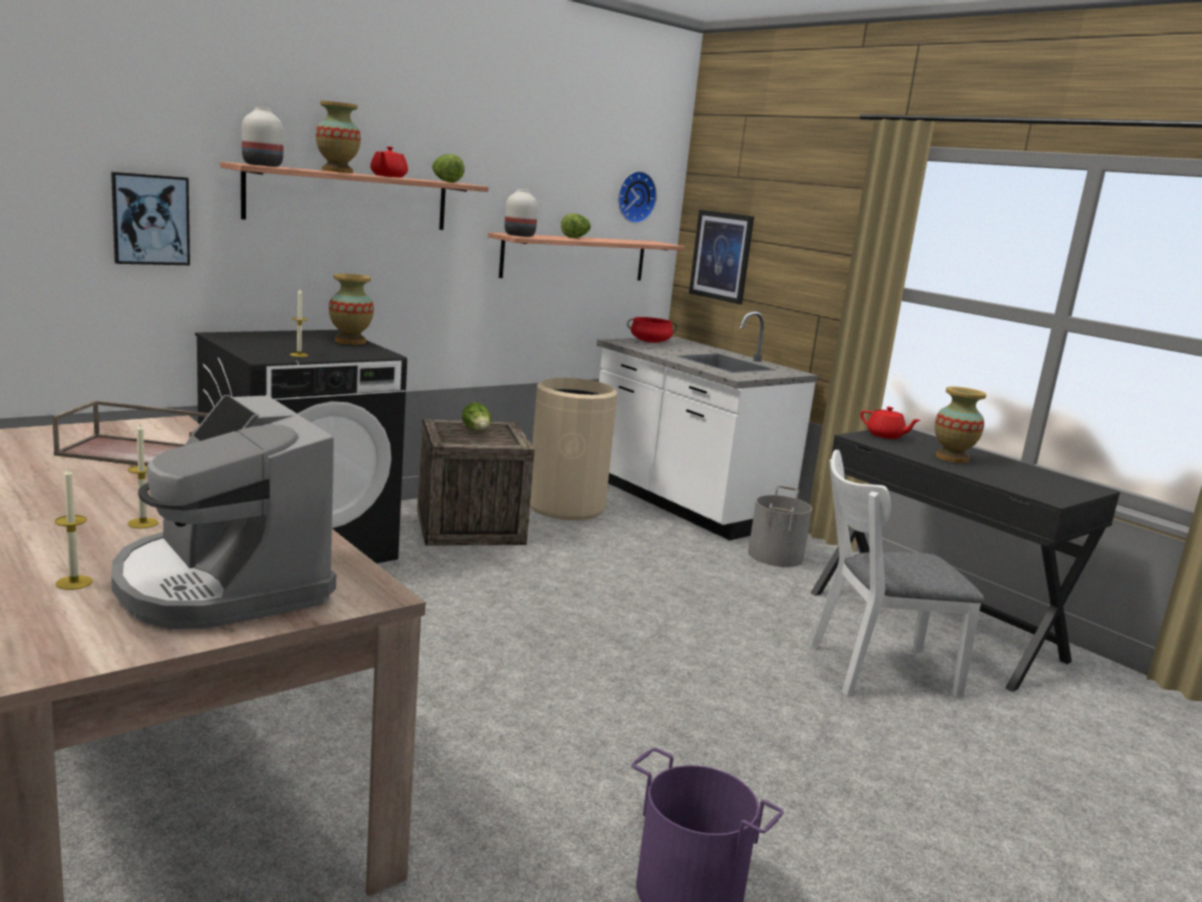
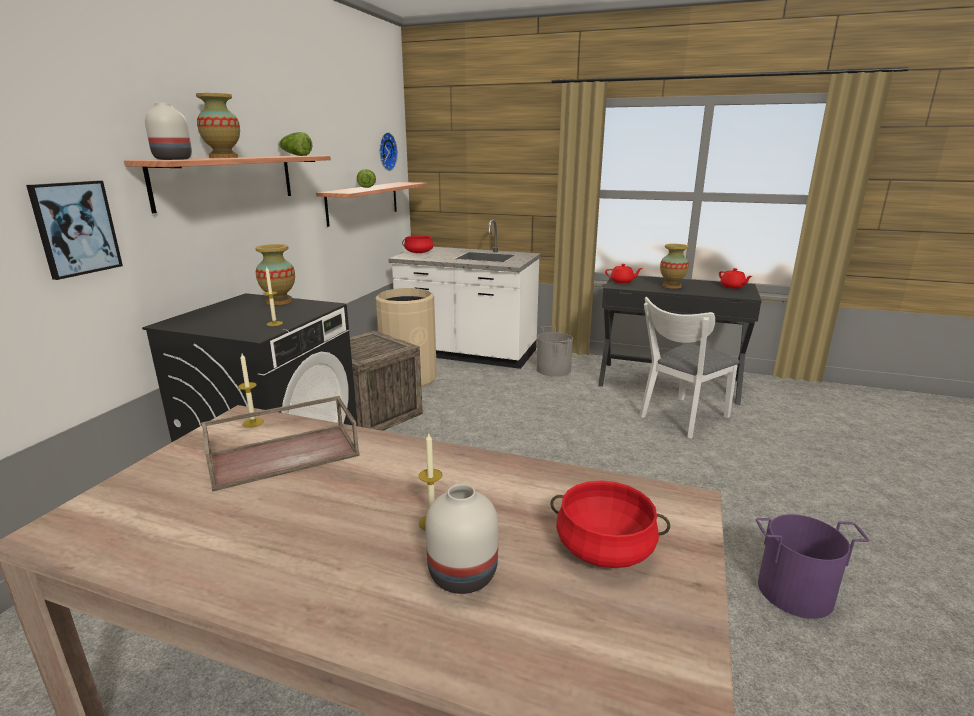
camera: 30 degrees left, 5 degrees up
(74, 582) = (517, 612): candle -> candle (253, 422)
(221, 585) = (605, 548): coffee machine -> red cooking pot
(388, 176) = (259, 156): red teapot -> red teapot (732, 287)
(477, 431) = (364, 344): lettuce -> none
(520, 235) = (342, 191): white vase -> white vase (464, 573)
(721, 256) = (448, 186): picture -> none

